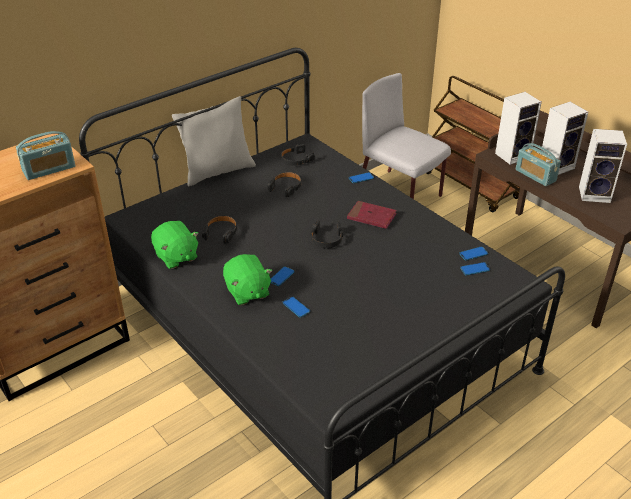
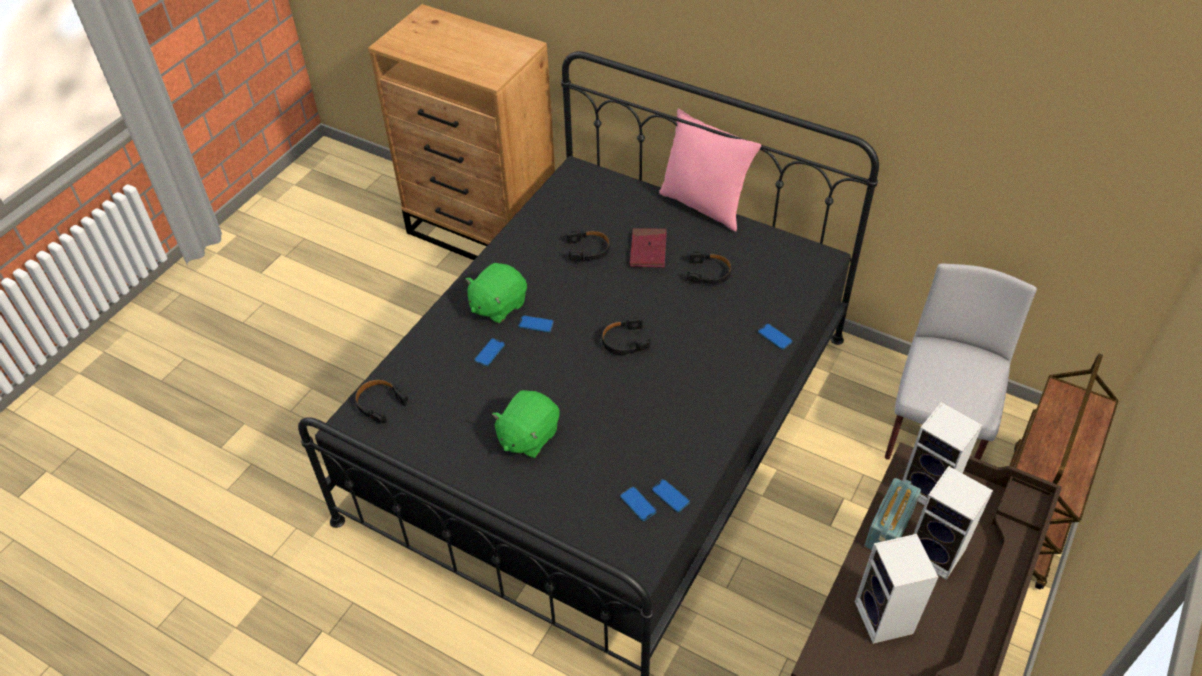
camera: 70 degrees right, 10 degrees up
(49, 169) = (476, 66): radio -> none
(176, 257) = (529, 232): green plush toy -> green plush toy (528, 436)
(217, 171) = (704, 205): grey pillow -> pink pillow
(296, 159) = (776, 263): black headphones -> black headphones (380, 403)
(371, 217) = (694, 371): red book -> red book (648, 250)

